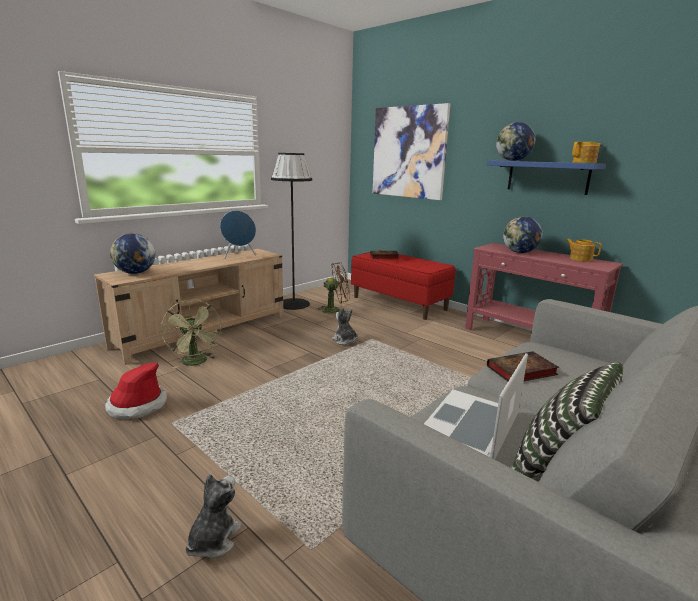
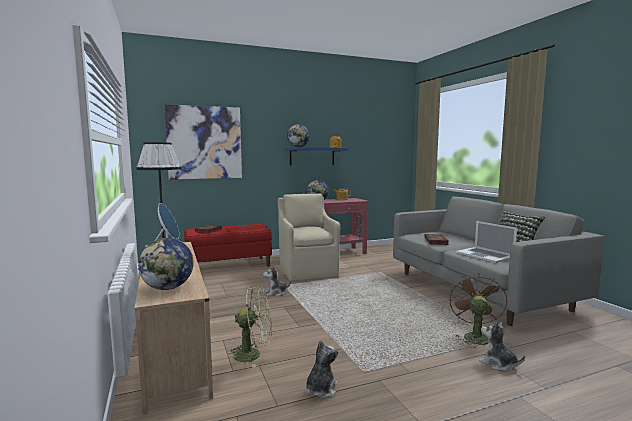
camera: 65 degrees left, 10 degrees down
(137, 405) = (320, 389): hat -> plush toy
(335, 310) = (209, 285): brown fan -> brown fan (474, 336)
(439, 341) = (307, 270): none -> beige armchair

